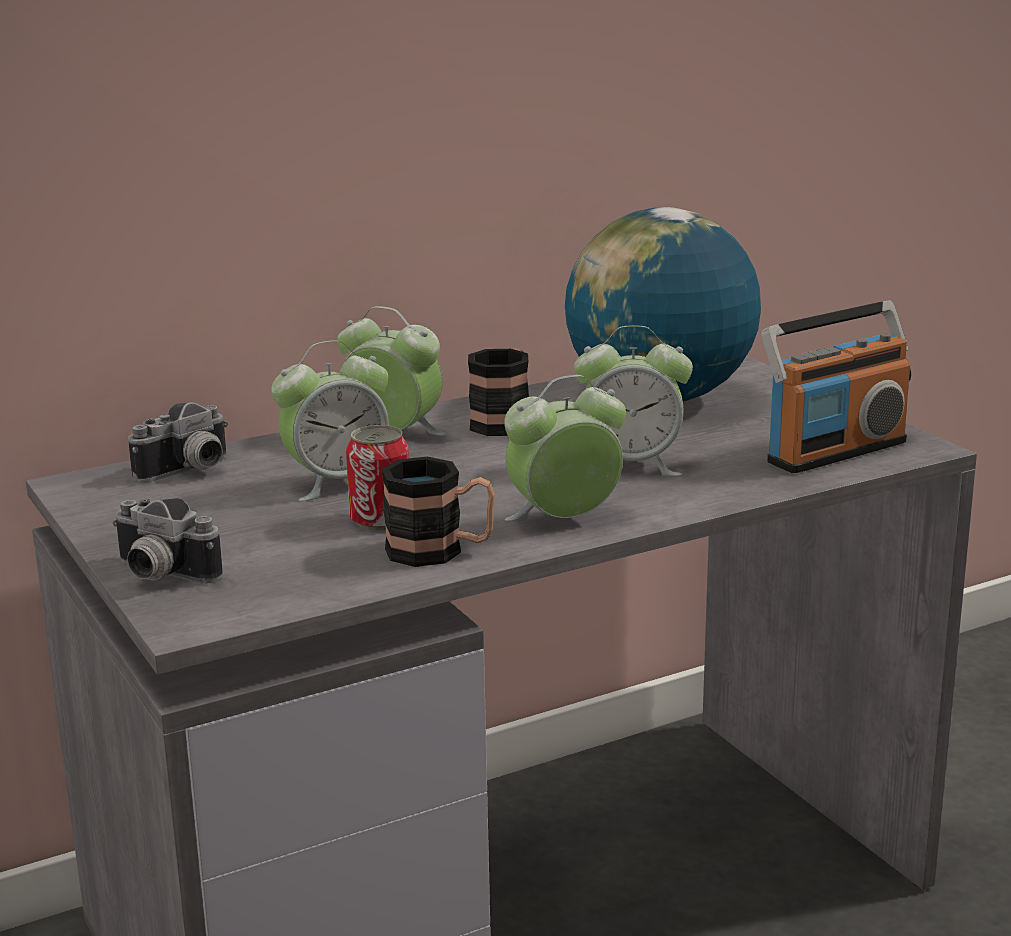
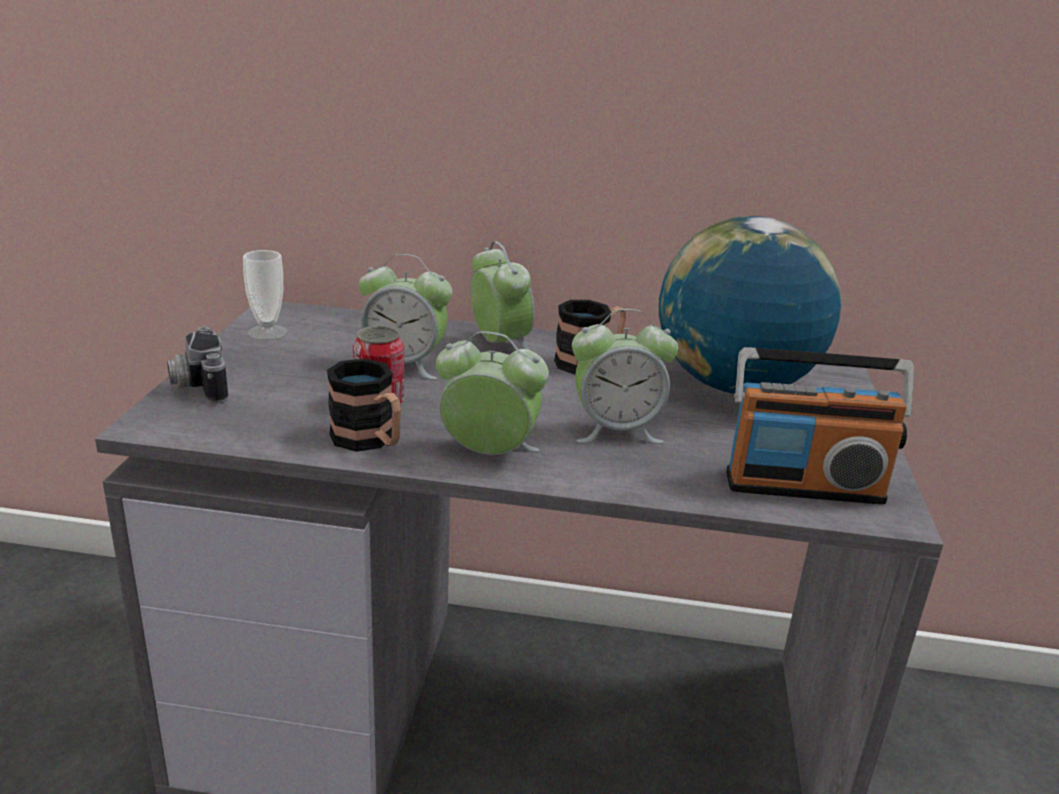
camera: 35 degrees right, 5 degrees up
(119, 506) = (267, 332): none -> cup
(189, 472) = (342, 325): camera -> none
(631, 465) = (616, 430): alarm clock -> alarm clock turned 45 degrees counterclockwise

